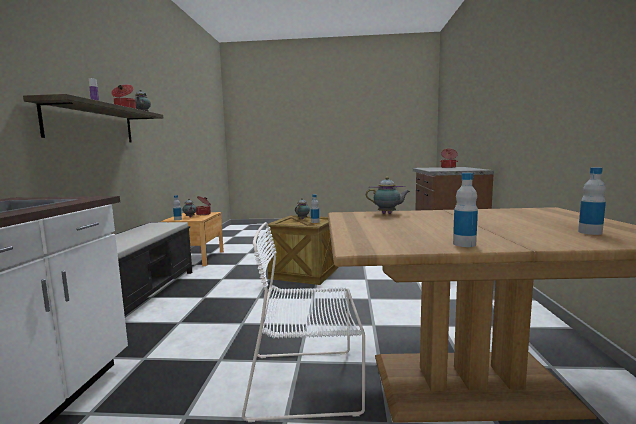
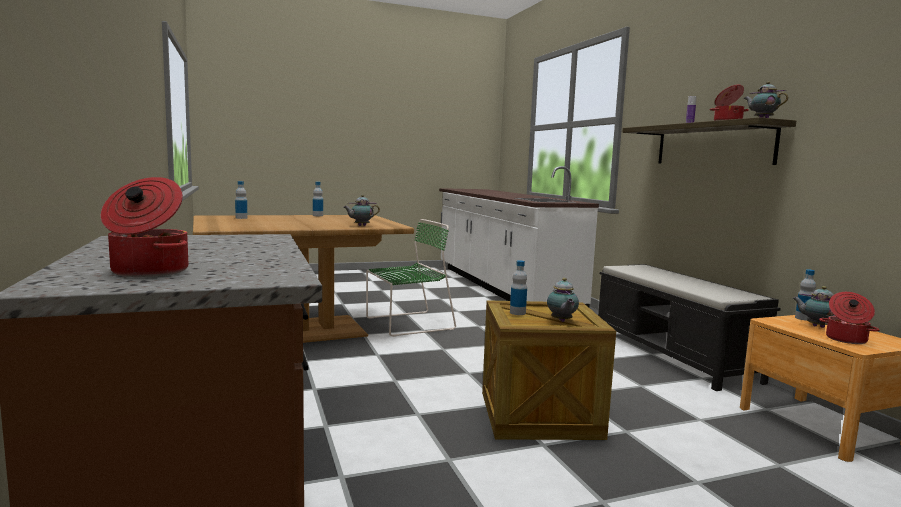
camera: 155 degrees right, 0 degrees up
(308, 382) = (407, 324): white chair -> green chair

